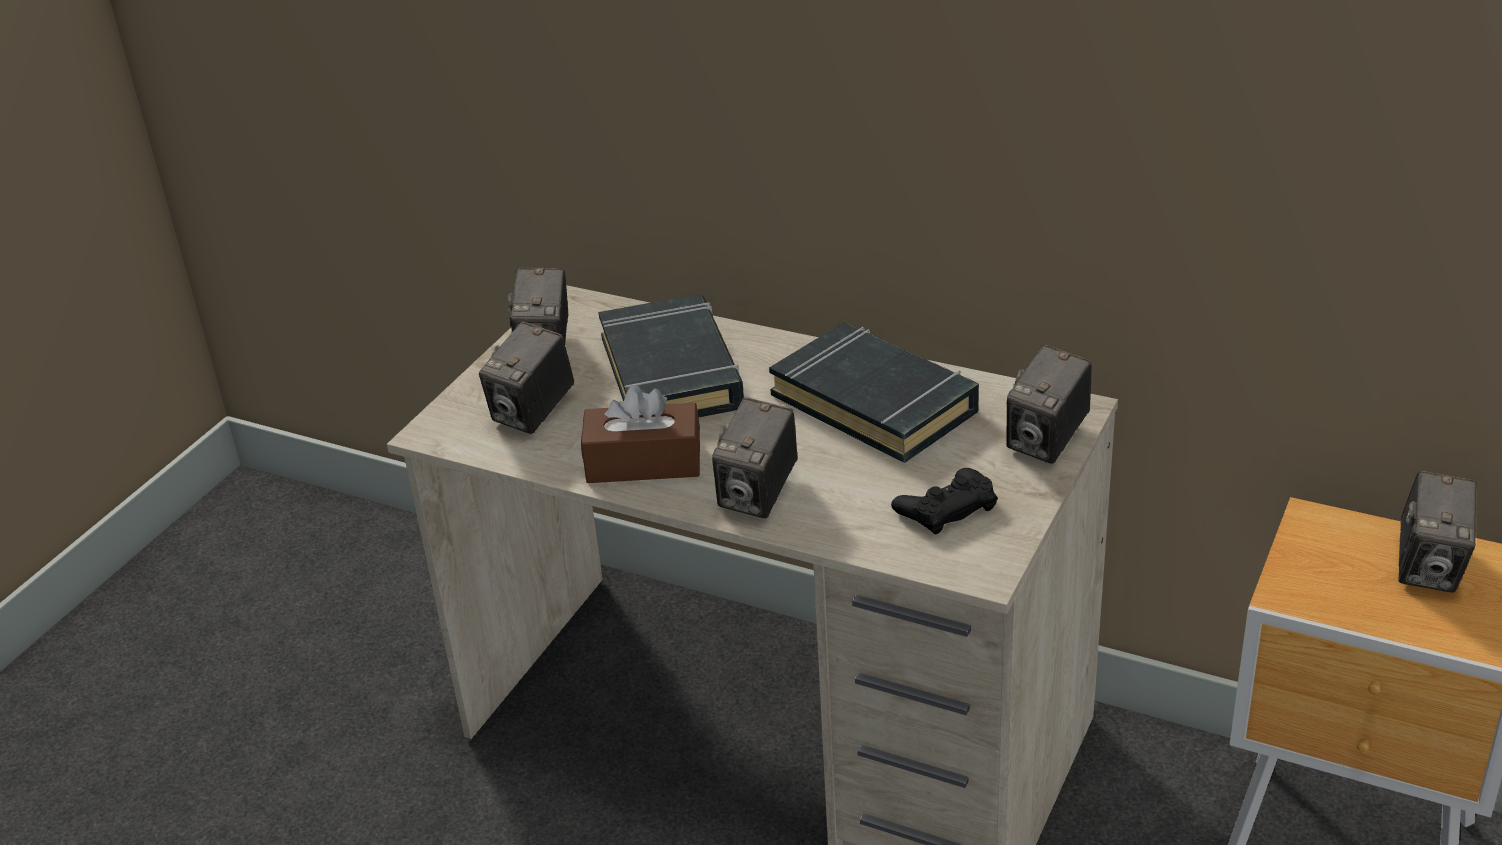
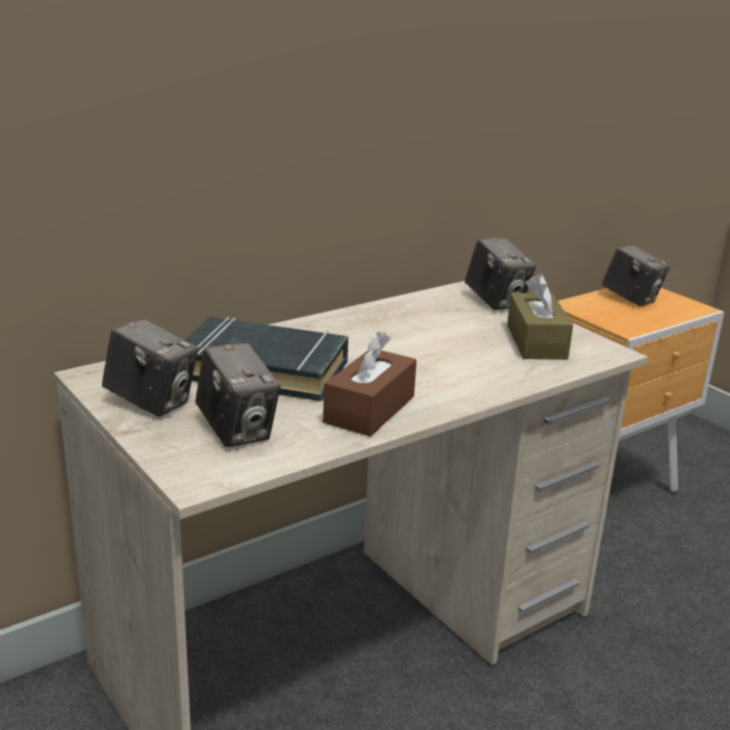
camera: 65 degrees left, 10 degrees down
(758, 495) = (460, 385): camera -> none
(875, 403) = (396, 326): black book -> none
(946, 508) = (536, 342): black game controller -> brown tissue box

